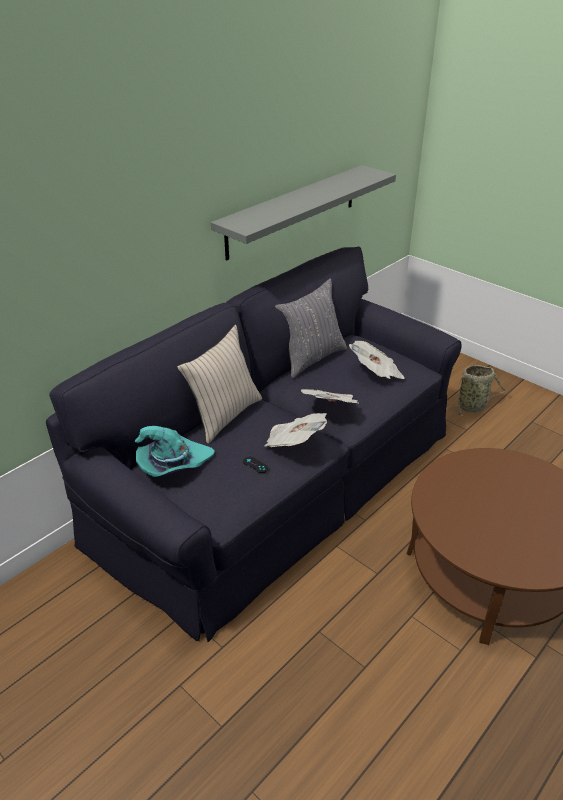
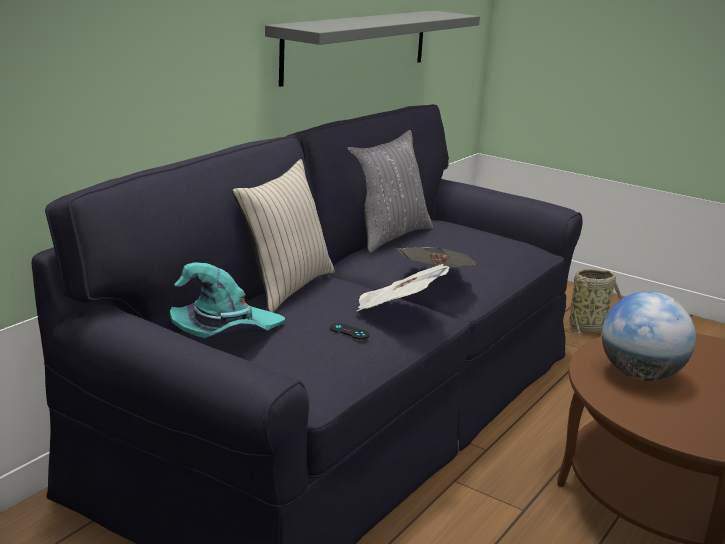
camera: 10 degrees left, 15 degrees down
(376, 373) = (482, 248): newspaper -> none
(463, 496) = (640, 375): none -> globe

